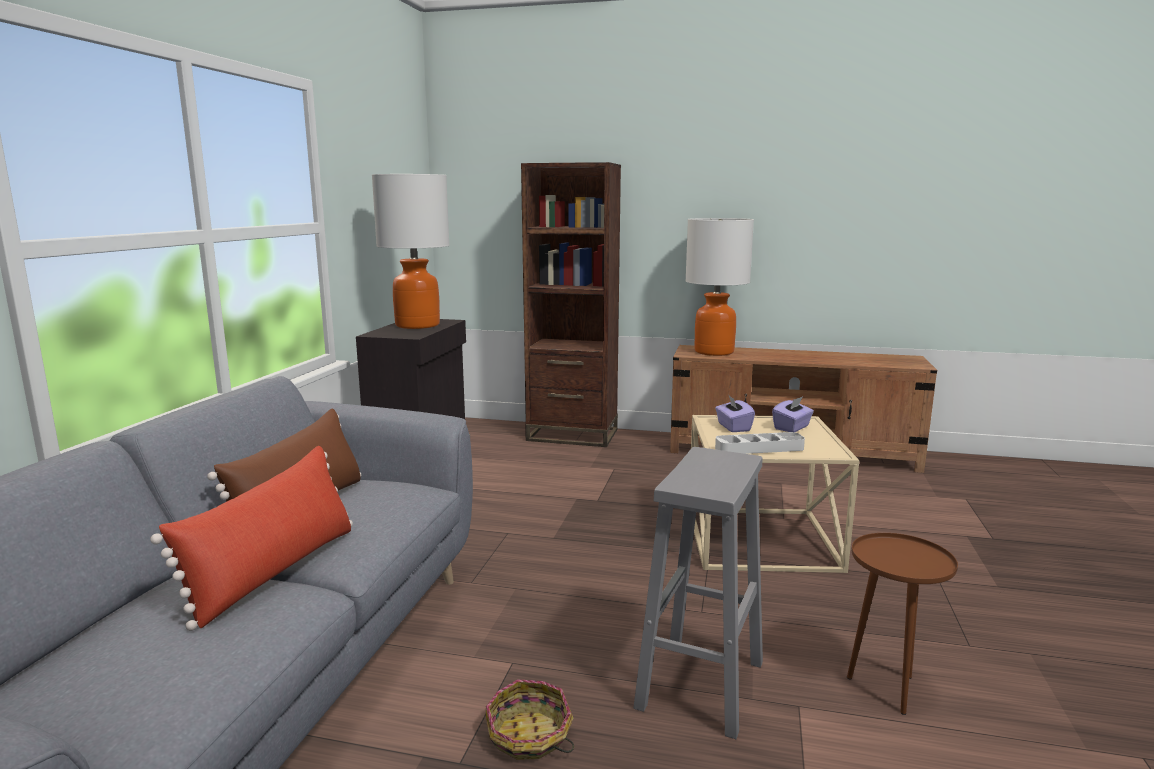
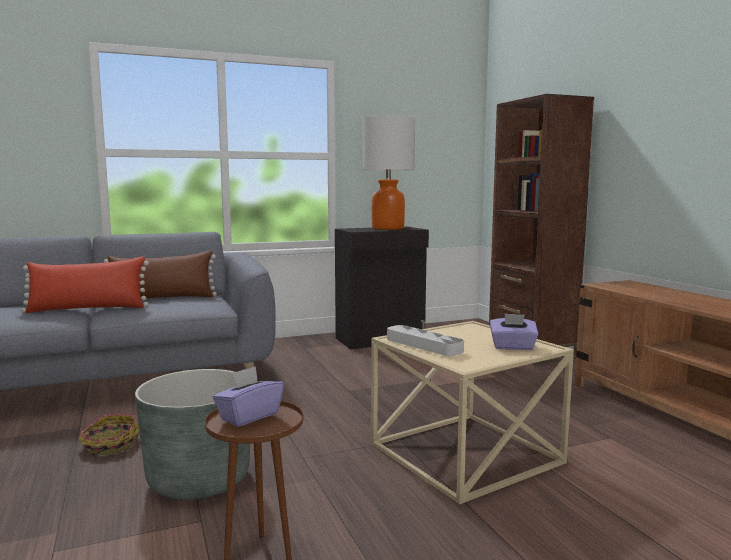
camera: 55 degrees right, 5 degrees down
(701, 686) = (199, 479): grey stool -> grey planter
(713, 352) = (635, 288): table lamp -> none
(733, 427) = (468, 333): purple tissue box -> purple tissue box (249, 416)

